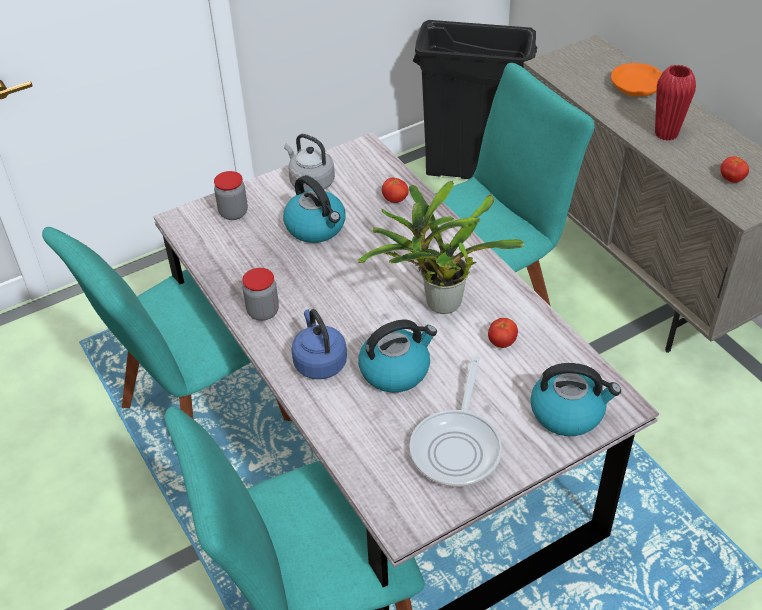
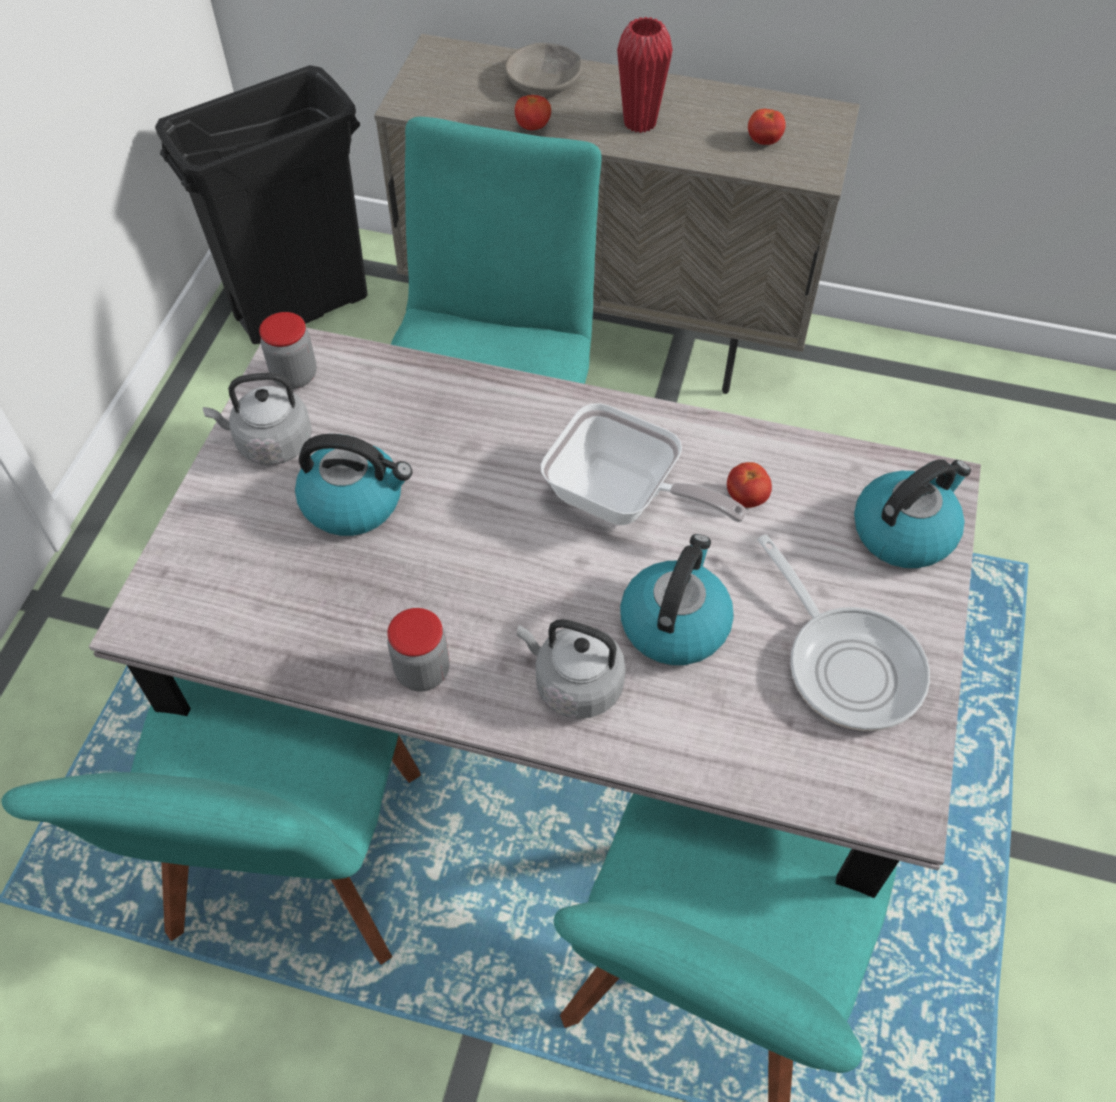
camera: 45 degrees left, 10 degrees up
(233, 213) = (211, 559): jar -> jar (294, 376)
(319, 361) = (574, 684): blue kettle -> grey kettle
(395, 200) = (413, 397): tomato -> tomato (533, 127)
(438, 303) = (622, 500): potted plant -> frying pan
(637, 87) = (545, 81): orange bowl -> grey bowl

